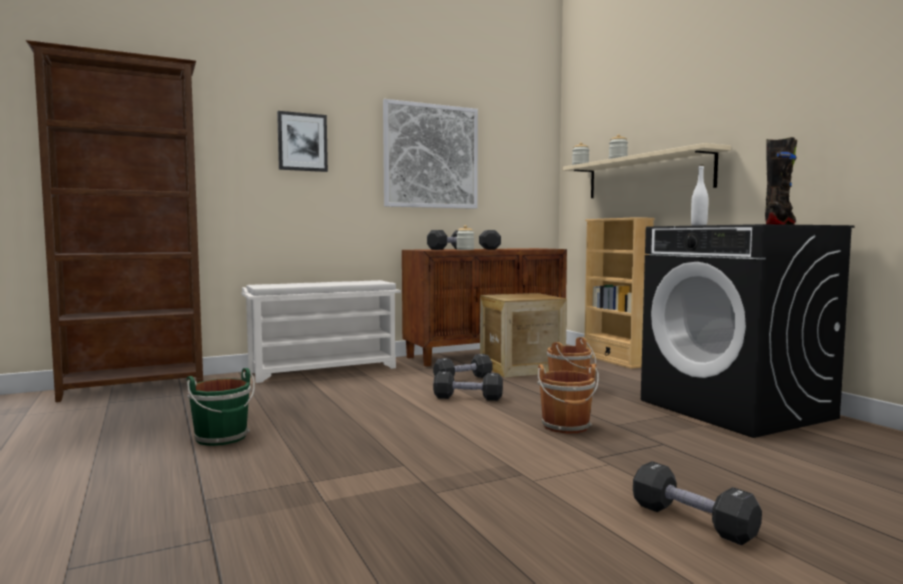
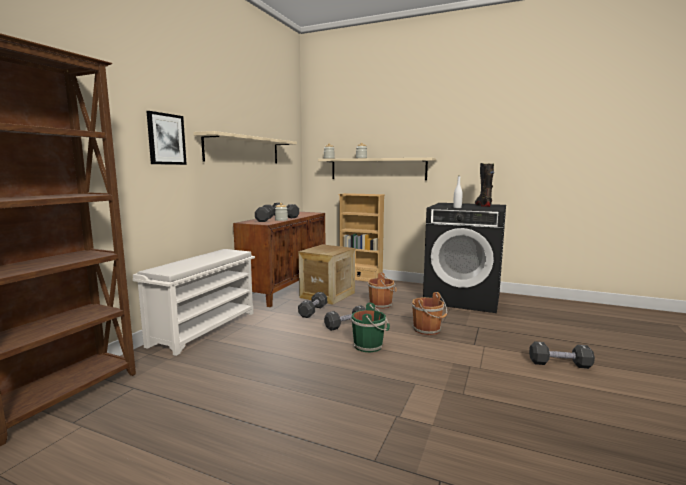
camera: 40 degrees left, 5 degrees up
(222, 438) = (270, 411): green bucket -> green bucket (369, 346)
(431, 156) = (243, 150): picture -> beige shelf

